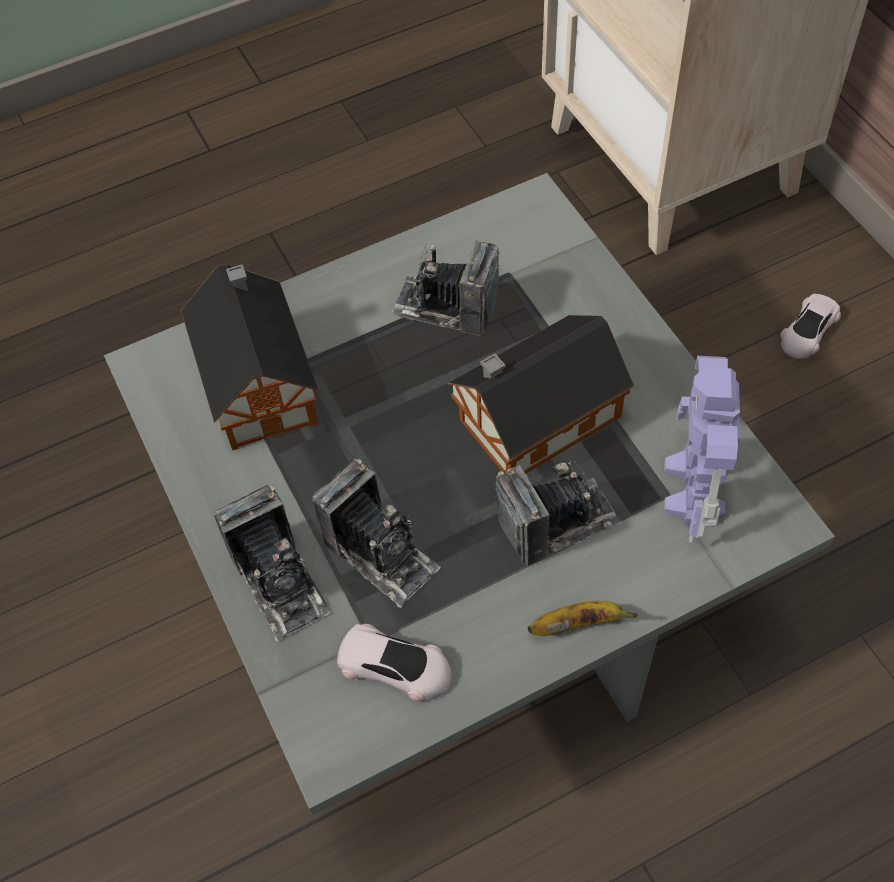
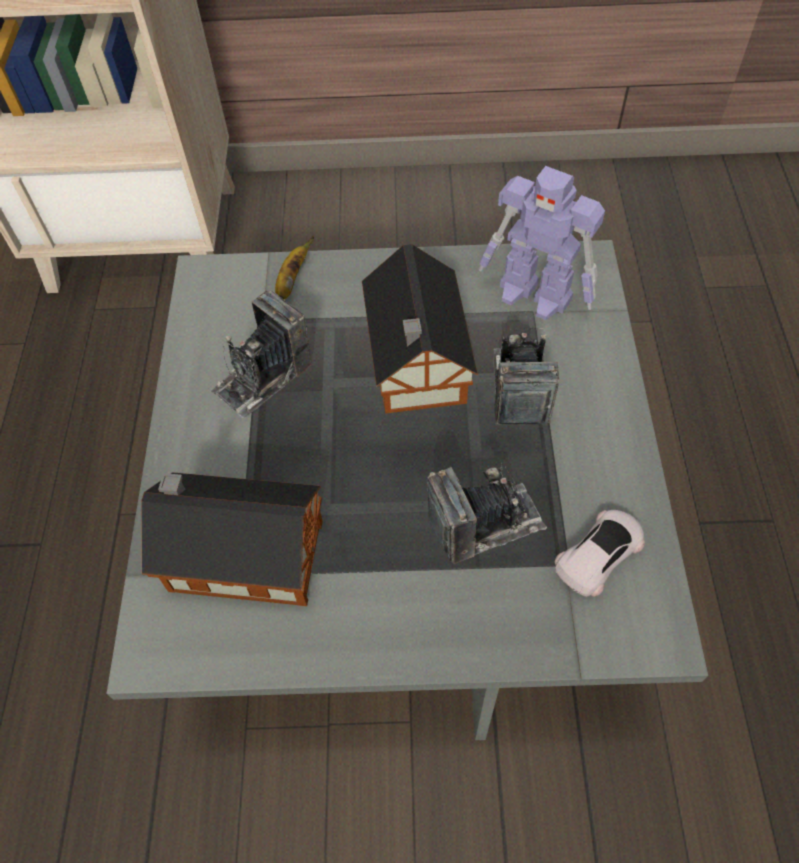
camera: 65 degrees left, 0 degrees up
(280, 582) = (474, 616): camera -> none
(577, 624) = (616, 412): banana -> banana (291, 281)
(808, 331) = (349, 237): white toy car -> none

